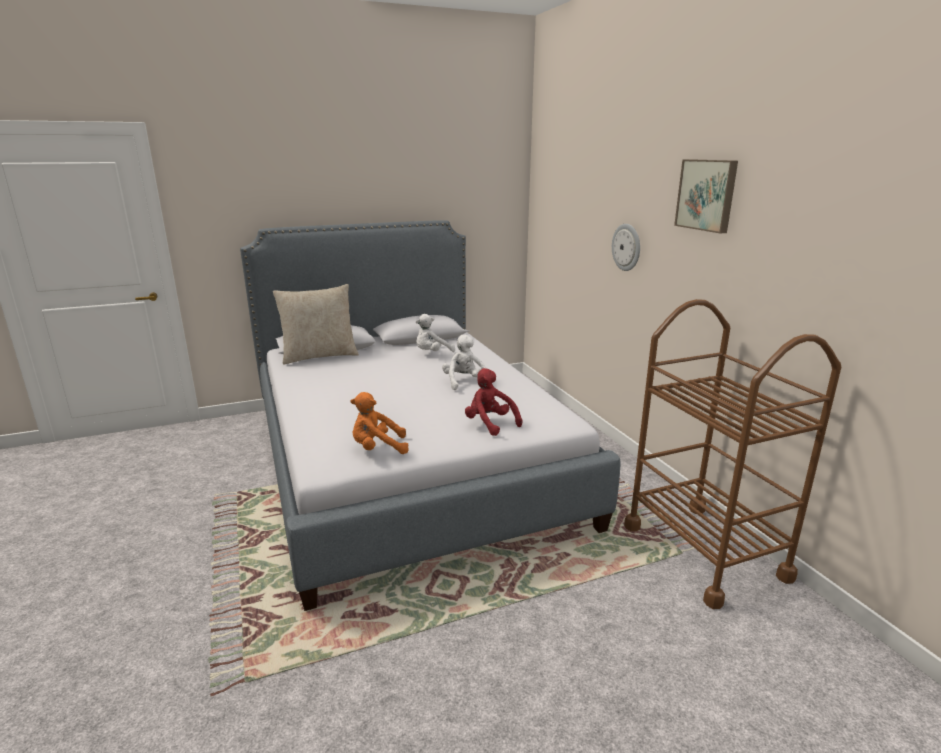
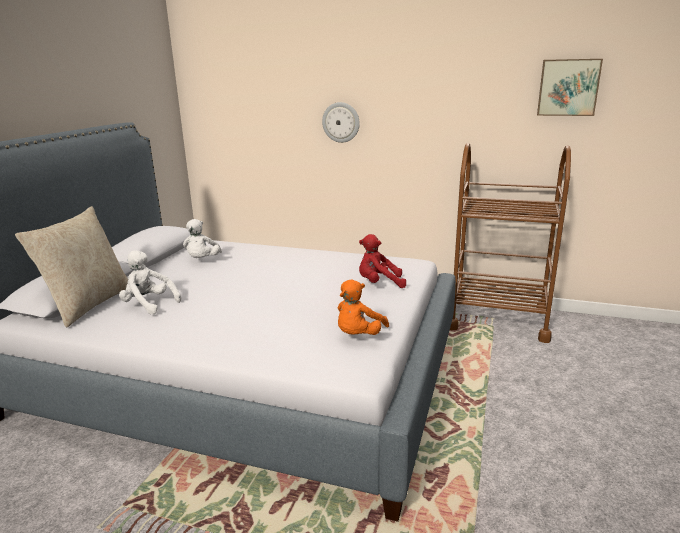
camera: 50 degrees left, 0 degrees up
(464, 382) = (288, 269): white plush toy -> white plush toy (149, 304)
(707, 195) = (427, 69): picture -> picture (568, 87)

